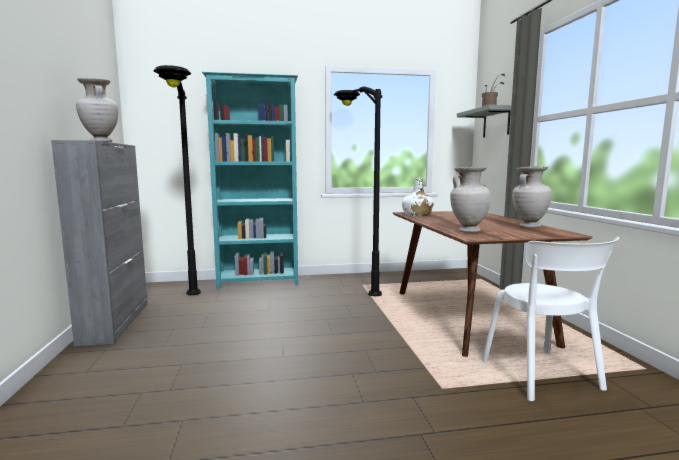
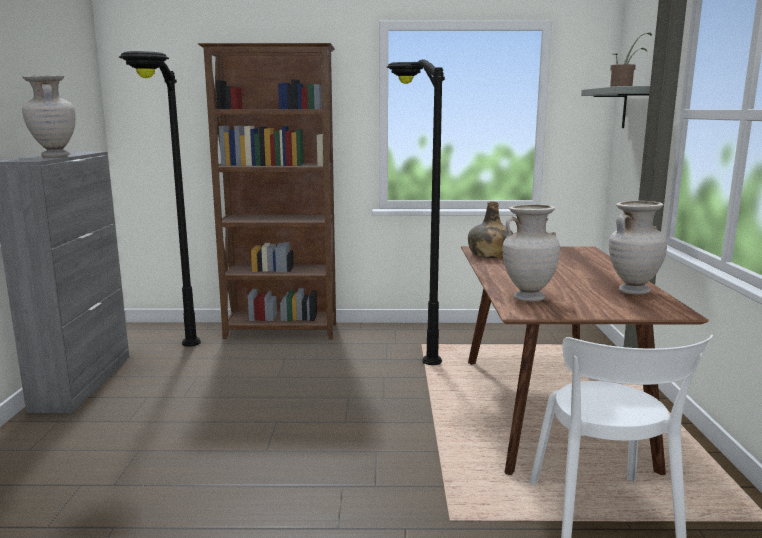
camera: 10 degrees right, 5 degrees up
(259, 282) = (282, 331): turquoise bookcase -> brown bookcase
(416, 215) = (489, 255): white bottle -> green bottle

